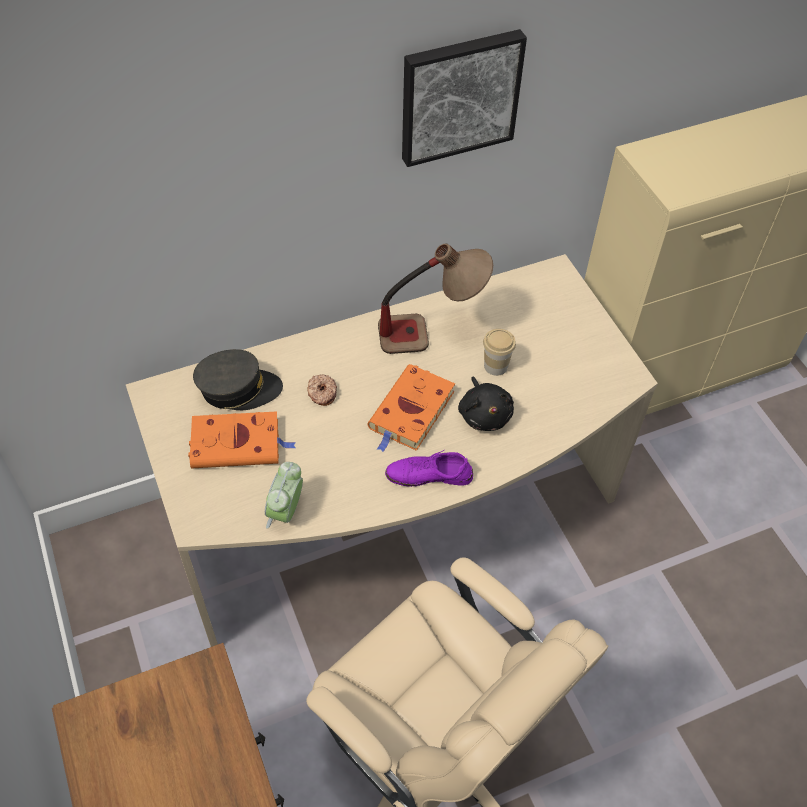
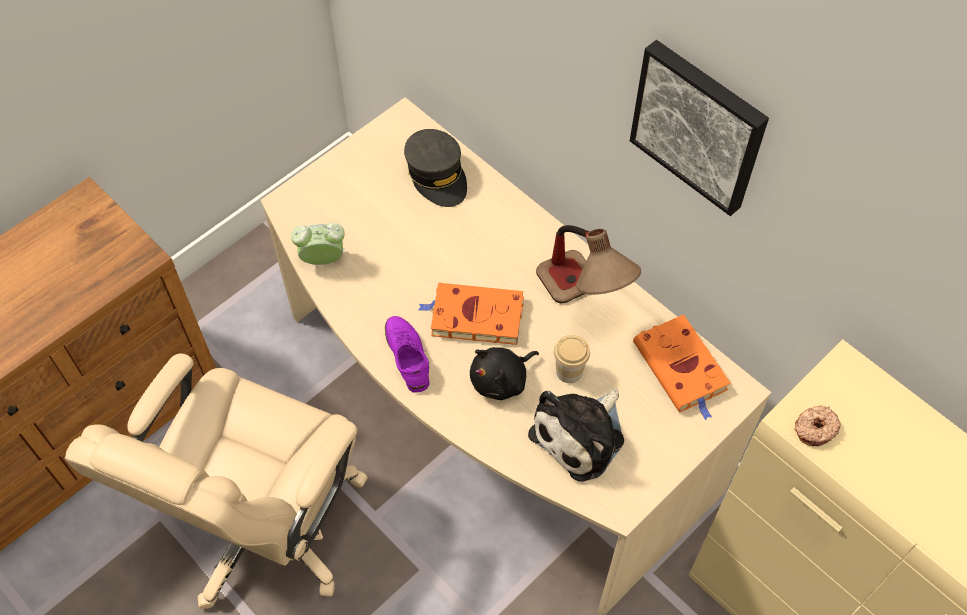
camera: 70 degrees right, 5 degrees up
(238, 444) = (378, 199): orange book -> orange book (682, 369)
(321, 393) = (462, 238): donut -> donut (814, 428)
(558, 379) = (581, 435): none -> plush toy

